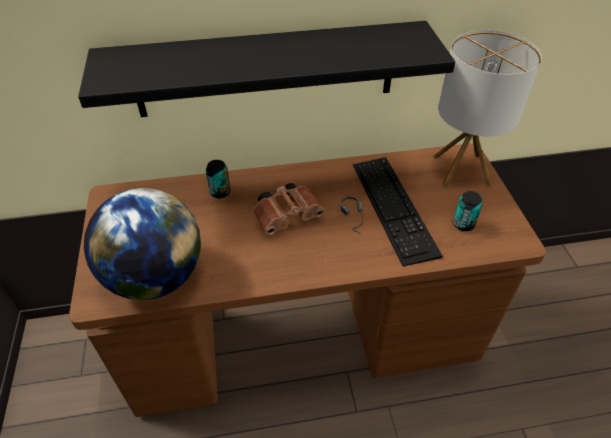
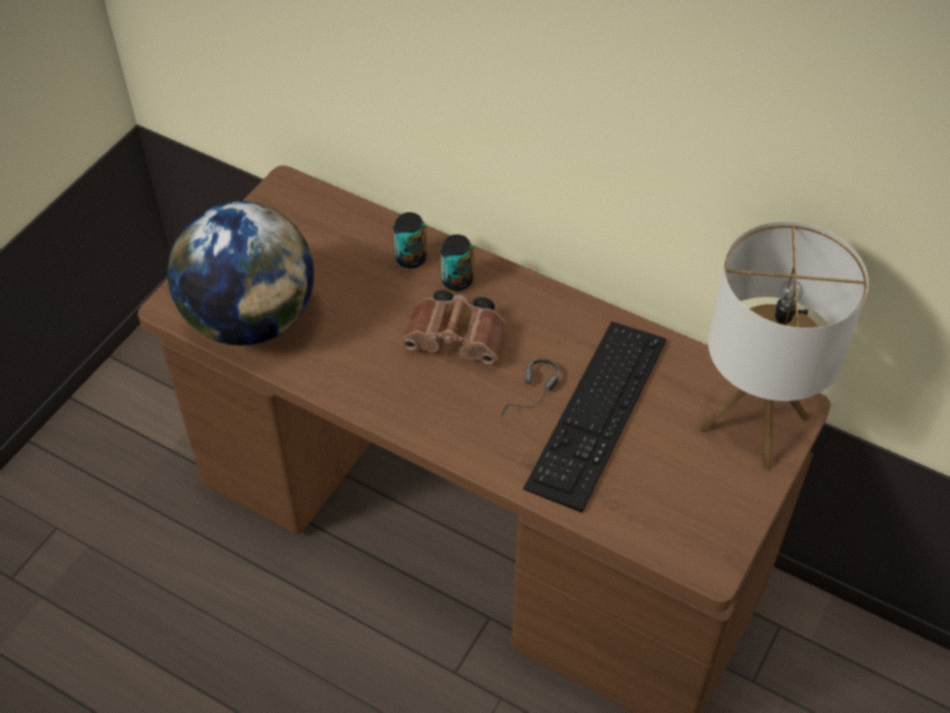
camera: 40 degrees right, 5 degrees up
(266, 70) = (521, 131): black shelf -> none
(463, 224) = (662, 493): can -> can (457, 281)

